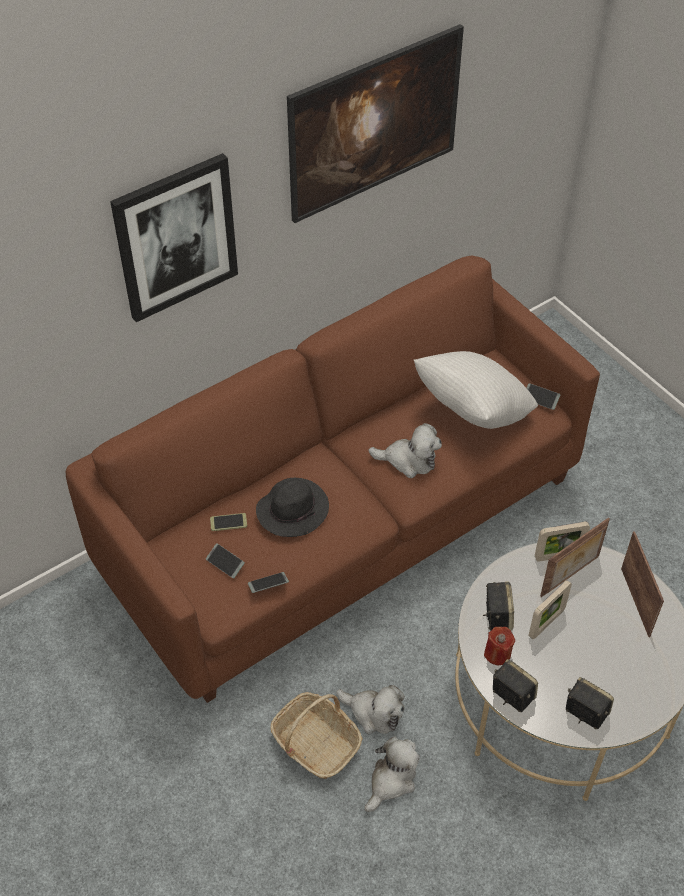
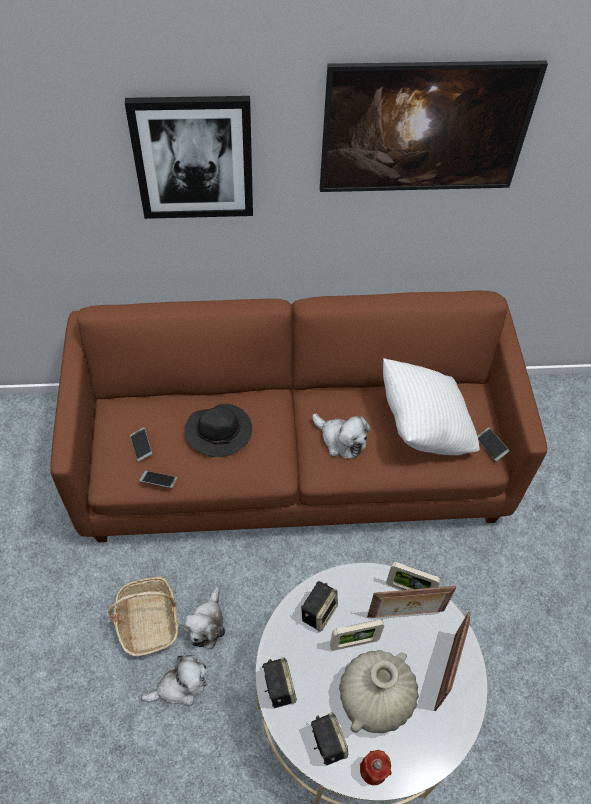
camera: 30 degrees right, 5 degrees up
(228, 522) = (167, 415): phone -> none
(373, 713) = (206, 624): plush toy -> plush toy turned 45 degrees clockwise
(497, 654) = (294, 644): red candle -> red candle (373, 770)
(596, 655) = (375, 697): none -> beige vase

